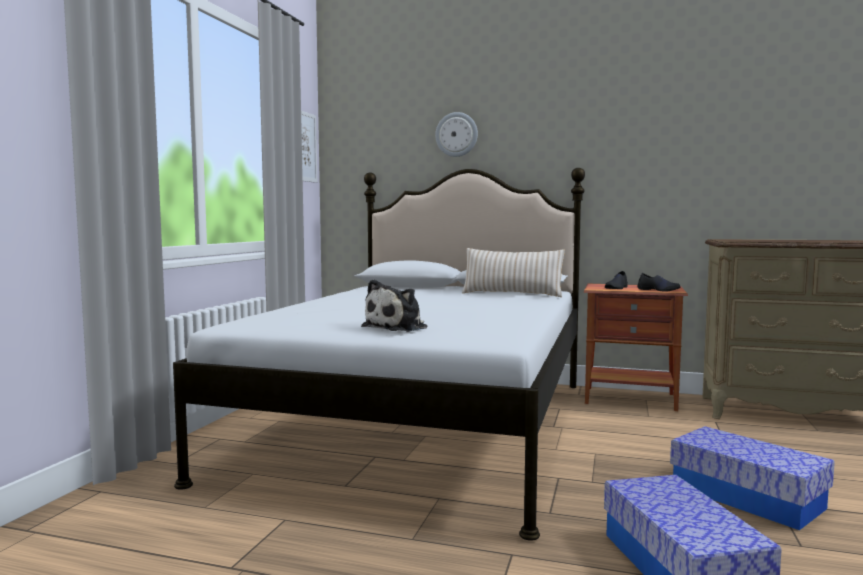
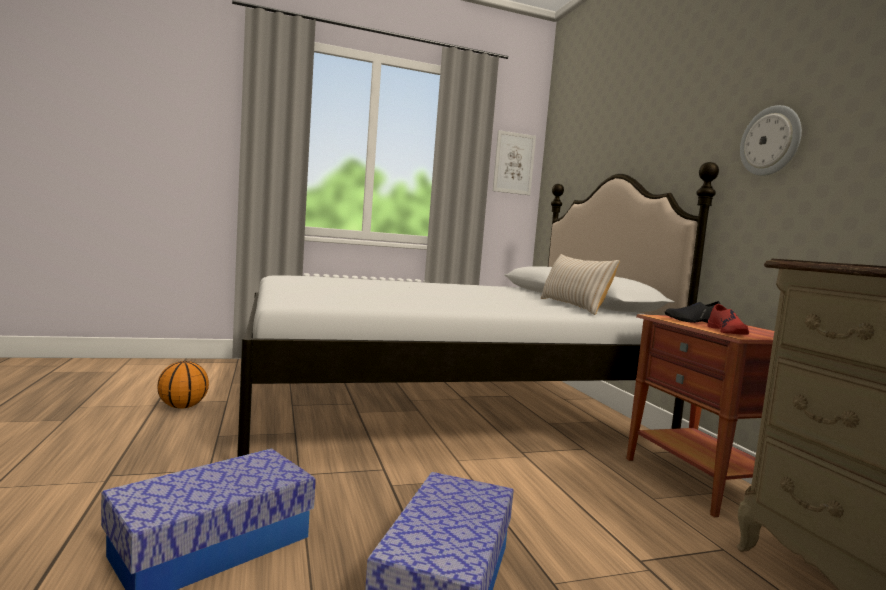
camera: 55 degrees right, 0 degrees up
(276, 550) = (183, 407): none -> basketball
(398, 327) = (317, 289): plush toy -> none
(456, 134) = (620, 138): wall clock -> wall clock (771, 141)
(658, 290) = (727, 331): black shoe -> red shoe

